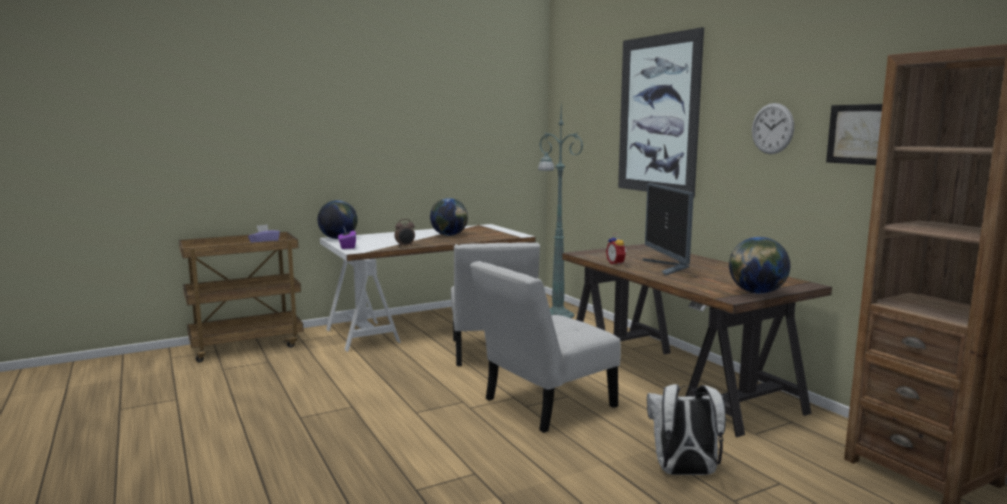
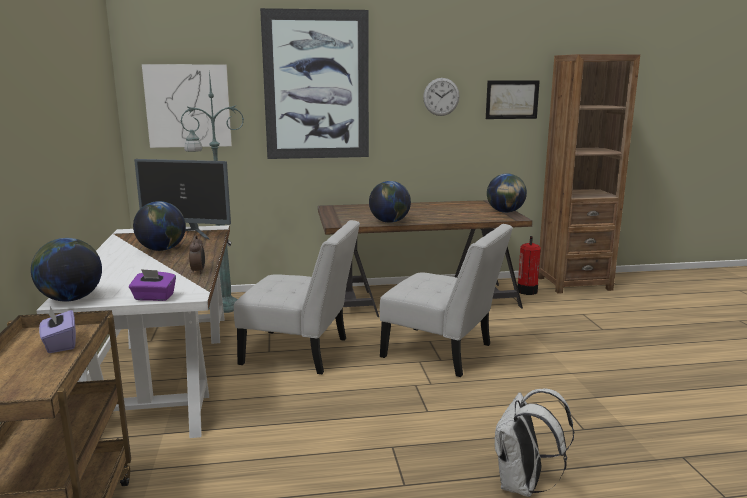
camera: 70 degrees left, 5 degrees up
(544, 405) = (442, 353): white chair -> white chair turned 45 degrees counterclockwise
(578, 133) = (188, 106): none -> picture
(616, 263) = (389, 222): alarm clock -> globe
(668, 267) = (417, 214): monitor -> monitor (188, 234)
(684, 473) = (567, 333): white backpack -> white backpack (523, 485)
(815, 436) = (527, 291): none -> fire extinguisher

